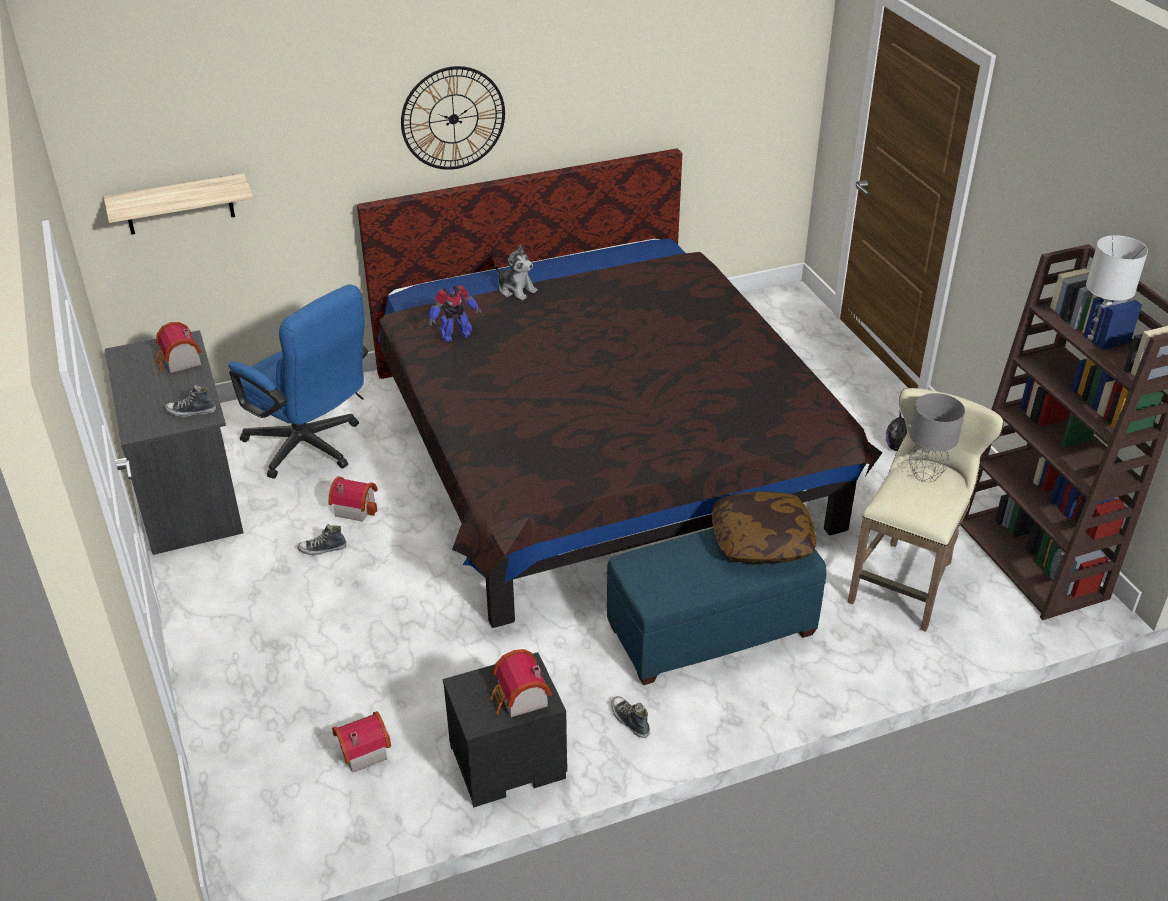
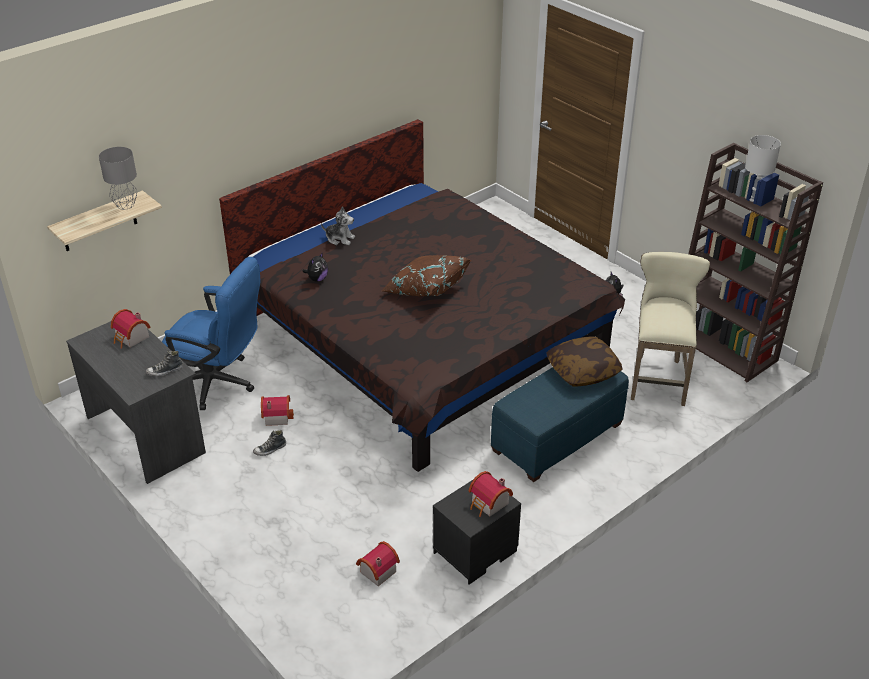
camera: 20 degrees left, 0 degrees up
(453, 118) = (277, 124): wall clock -> none
(454, 335) = (317, 279): toy robot -> plush toy
(588, 377) = (426, 288): none -> brown pillow
(629, 720) = (537, 505): shoe -> none
(925, 475) = (666, 306): grey table lamp -> grey table lamp (125, 205)

